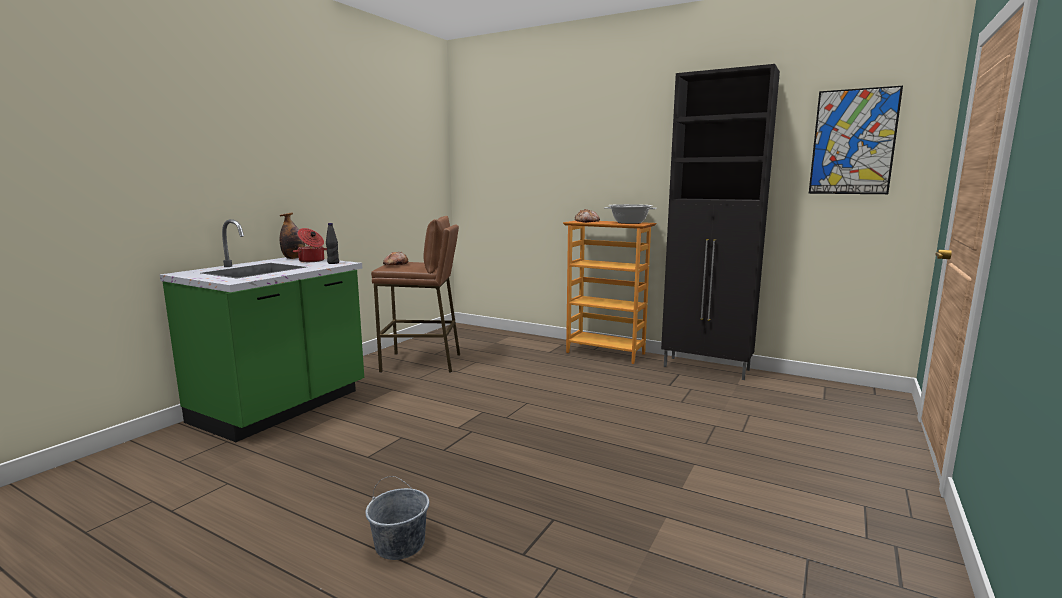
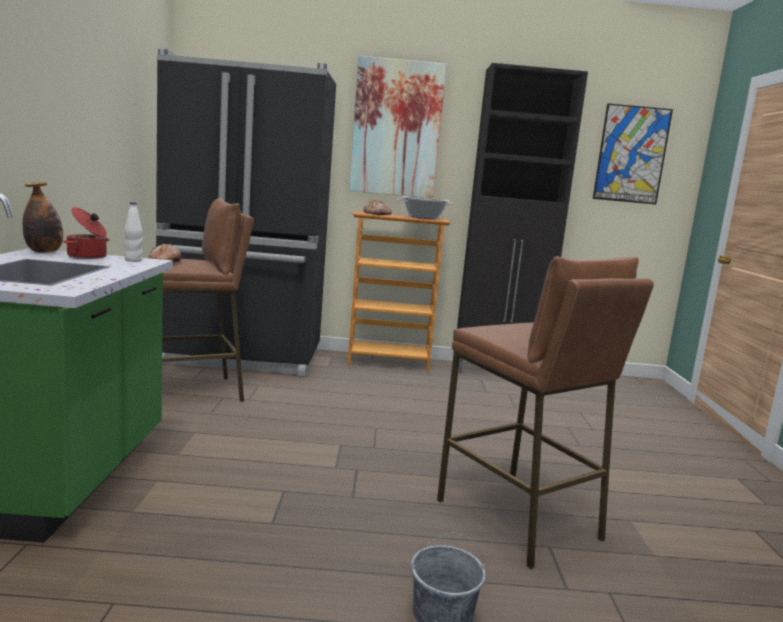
camera: 30 degrees left, 0 degrees up
(333, 263) = (133, 260): black bottle -> white bottle
(489, 341) = (242, 358): none -> black fridge
(554, 492) = (518, 519): none -> brown stool
(610, 145) = (396, 128): none -> picture

